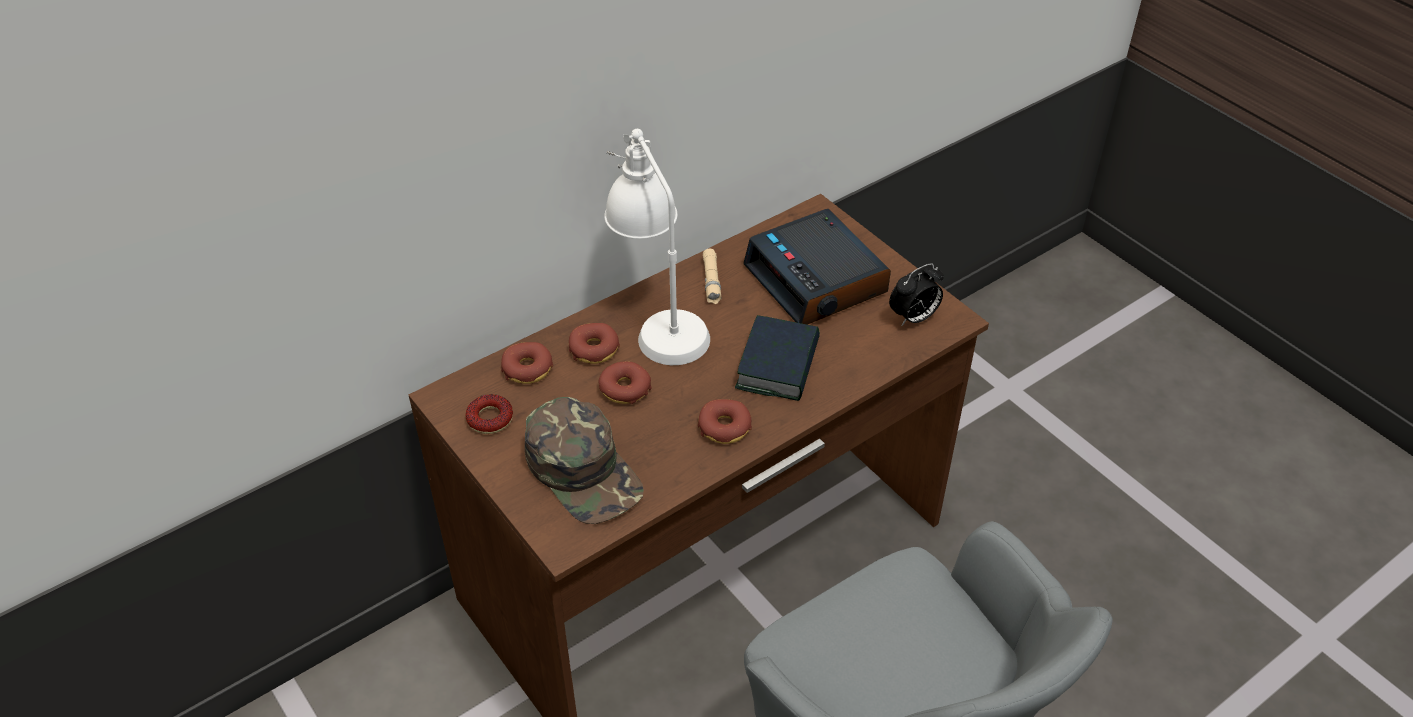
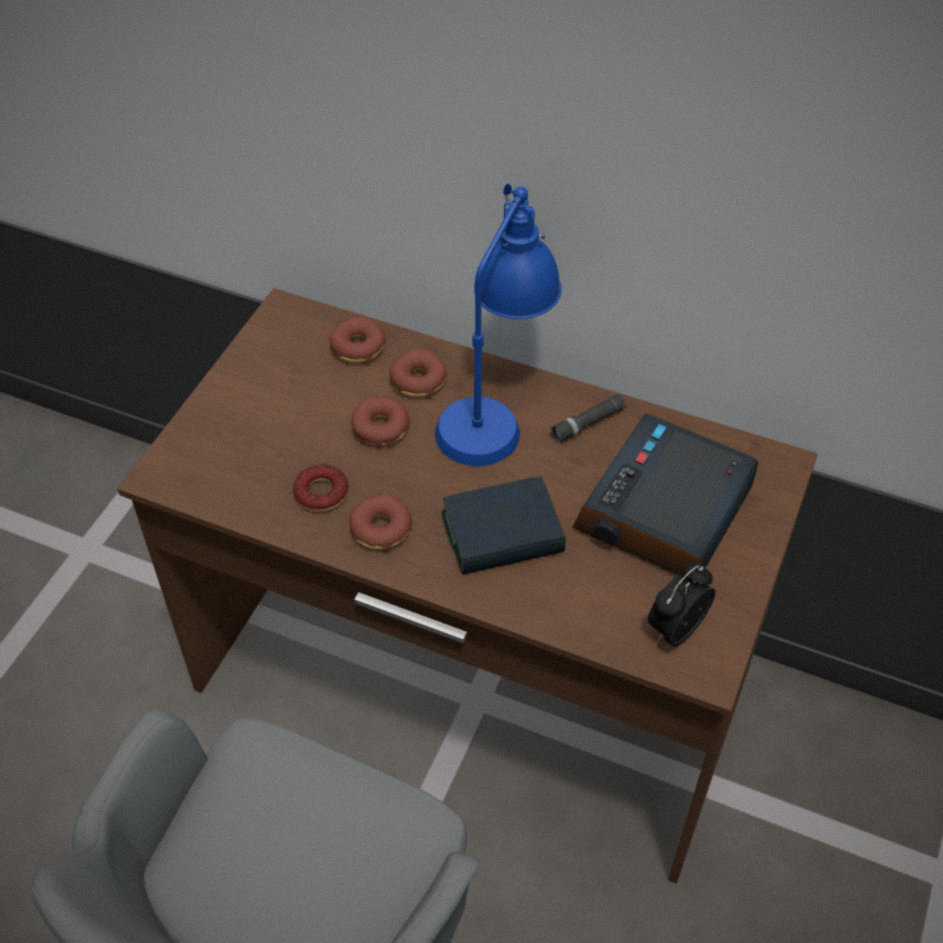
camera: 60 degrees right, 5 degrees up
(490, 419) = (278, 353): donut -> donut (321, 493)
(584, 470) = (255, 448): green cap -> none
(657, 320) = (495, 408): white table lamp -> blue table lamp
(711, 281) = (588, 424): beige flashlight -> black flashlight
(913, 318) = (675, 628): alarm clock -> alarm clock turned 105 degrees clockwise

